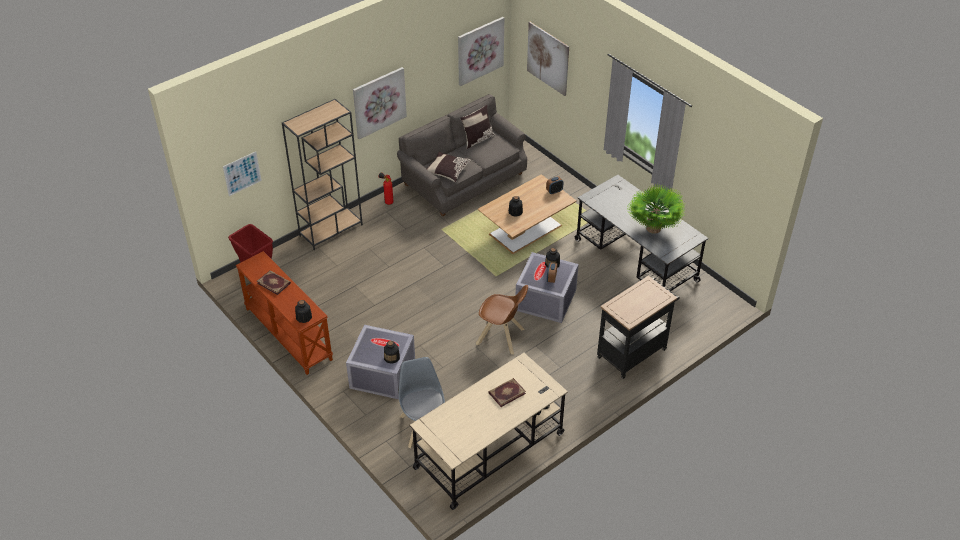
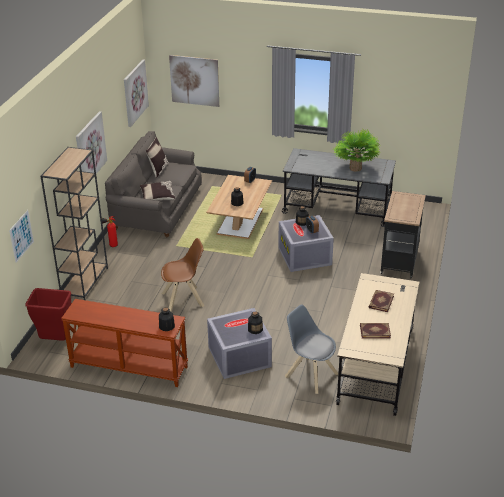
camera: 35 degrees left, 10 degrees down
(274, 283) = (112, 315): book -> book (375, 331)
(501, 337) = (300, 292): brown chair -> brown chair (184, 299)

